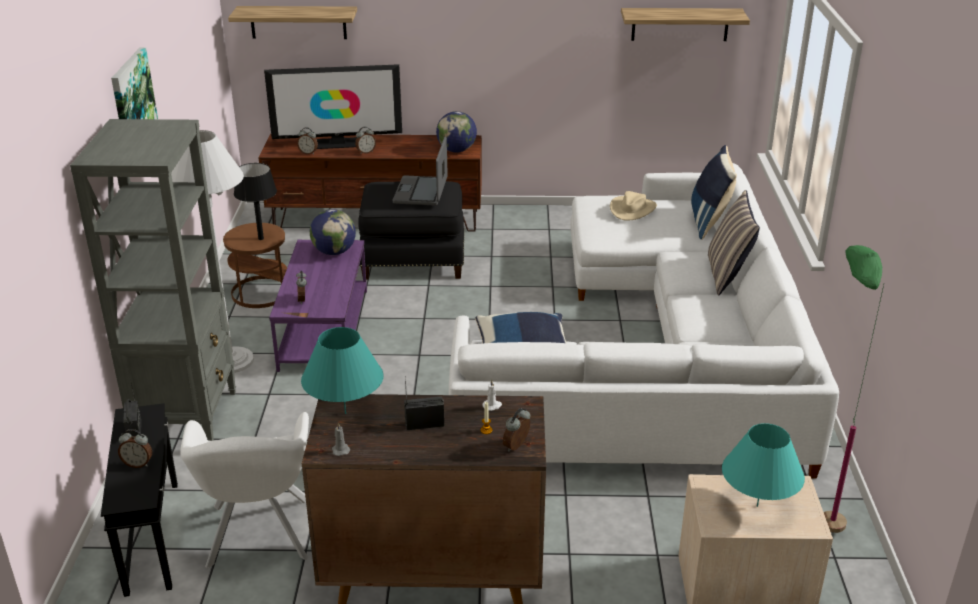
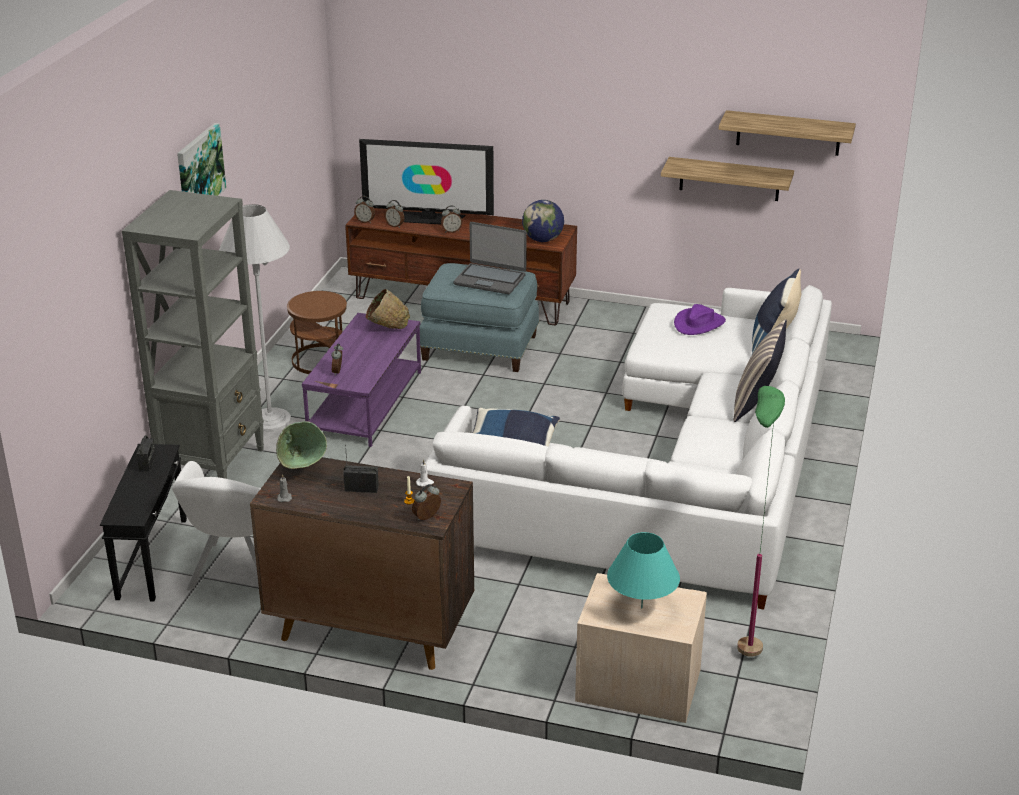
camera: 15 degrees right, 0 degrees up
(138, 464) = (141, 490): alarm clock -> alarm clock (365, 221)
(261, 238) = (321, 307): black table lamp -> none
(298, 22) = (401, 93): shelf -> shelf (729, 179)
(334, 252) = (386, 329): globe -> brown bowl
(345, 413) = (301, 470): turquoise table lamp -> green bowl
(413, 259) = (480, 346): black ottoman -> blue ottoman
(421, 192) = (490, 279): laptop -> laptop turned 90 degrees counterclockwise
(632, 209) = (699, 323): beige hat -> purple hat

